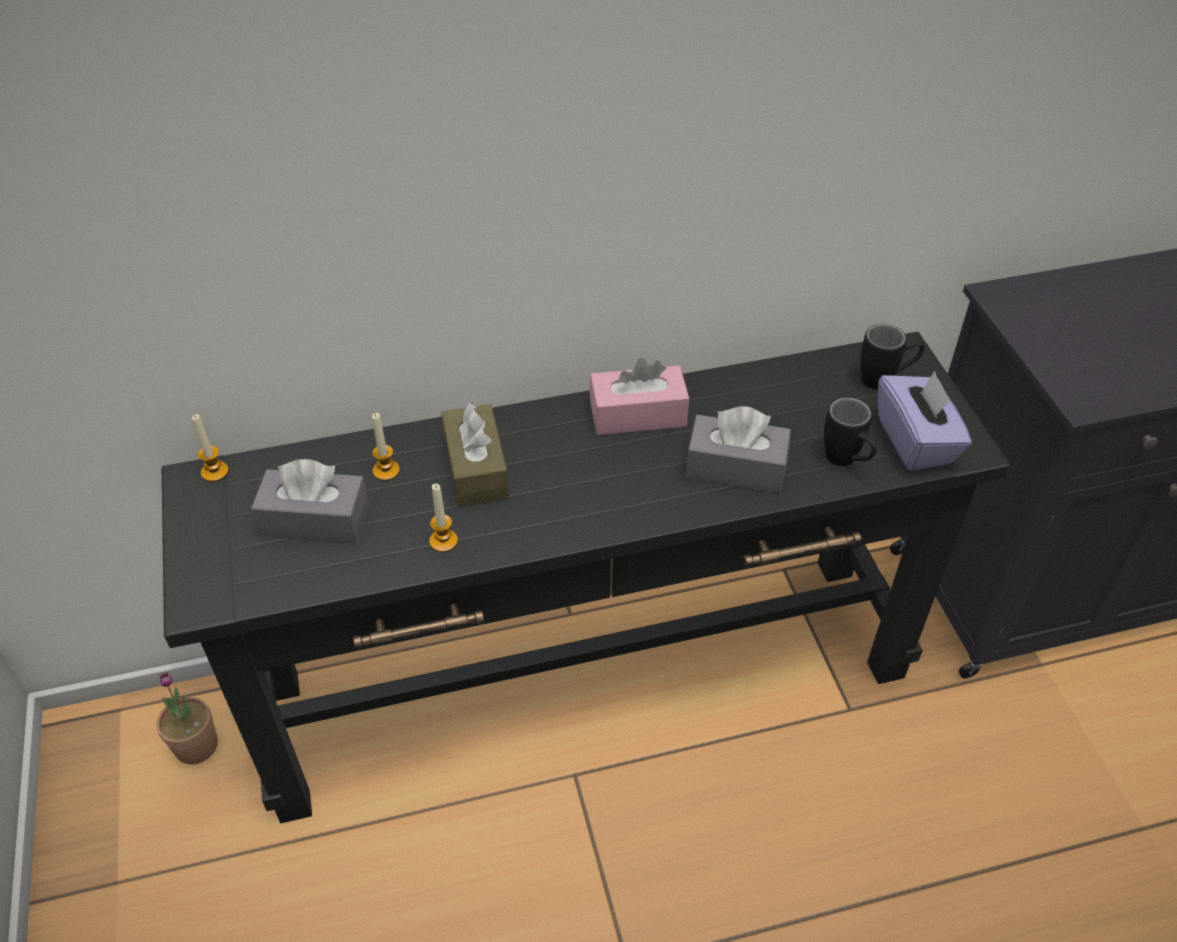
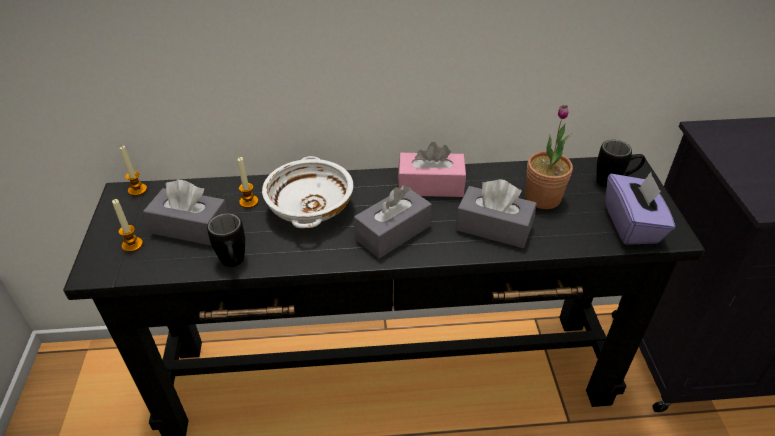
camera: 10 degrees right, 5 degrees down
(196, 746) = (126, 379): potted plant -> potted plant (542, 198)
(443, 541) = (273, 251): candle -> candle (132, 245)
(476, 468) = (309, 207): brown tissue box -> white bowl
(601, 492) = (393, 232): none -> grey tissue box
(846, 462) = (577, 233): black mug -> black mug (234, 264)

